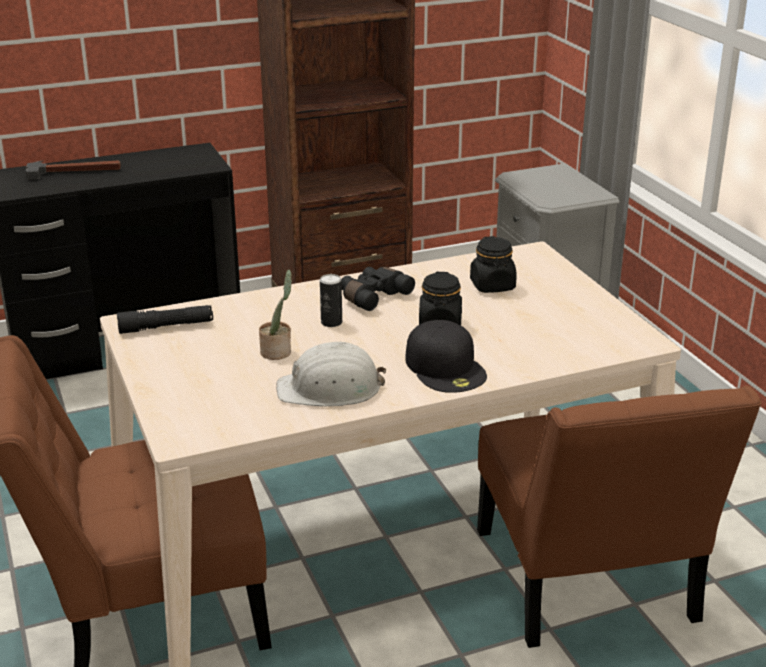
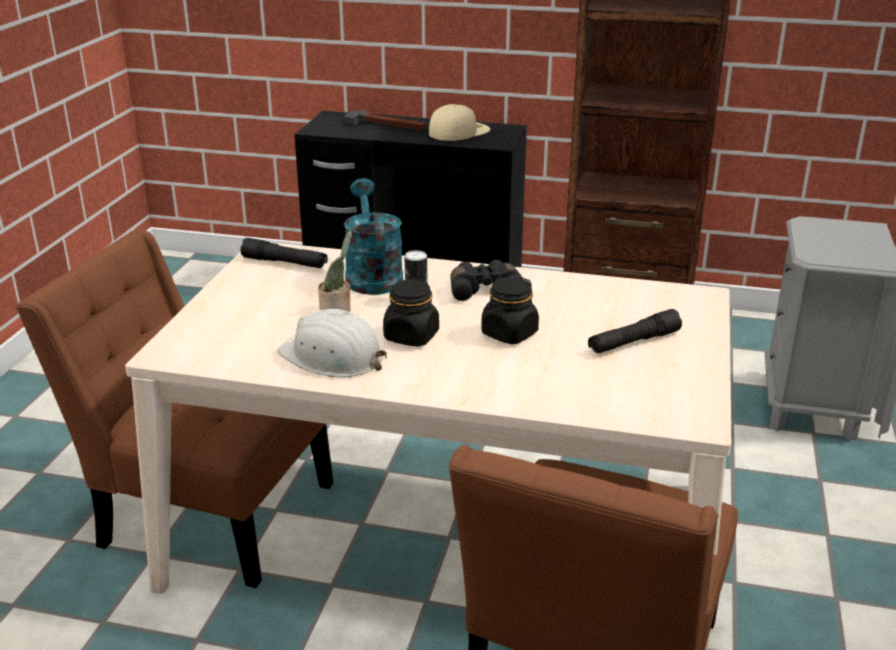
camera: 35 degrees right, 0 degrees up
(155, 162) = (459, 131): none -> beige cap
(262, 313) = (372, 275): none -> turquoise watering can
(446, 367) = (457, 374): black cap -> none
(492, 286) = (612, 315): black jar -> black jar (411, 336)
(534, 301) = (633, 342): none -> black flashlight

